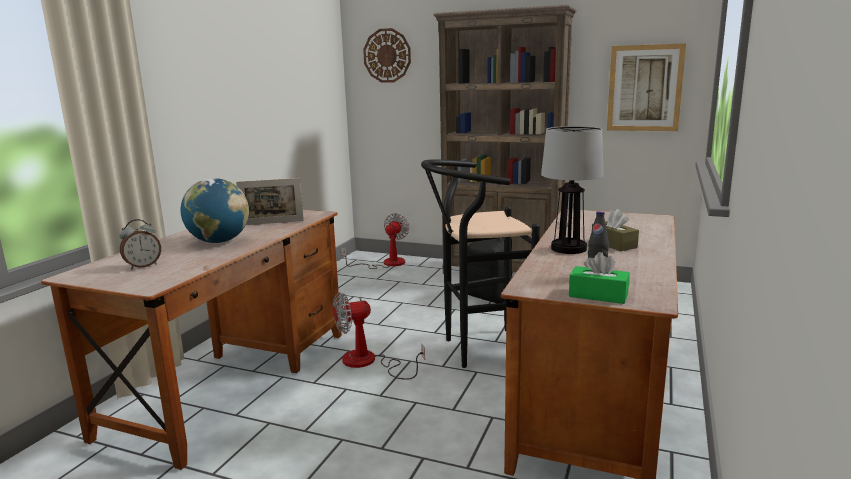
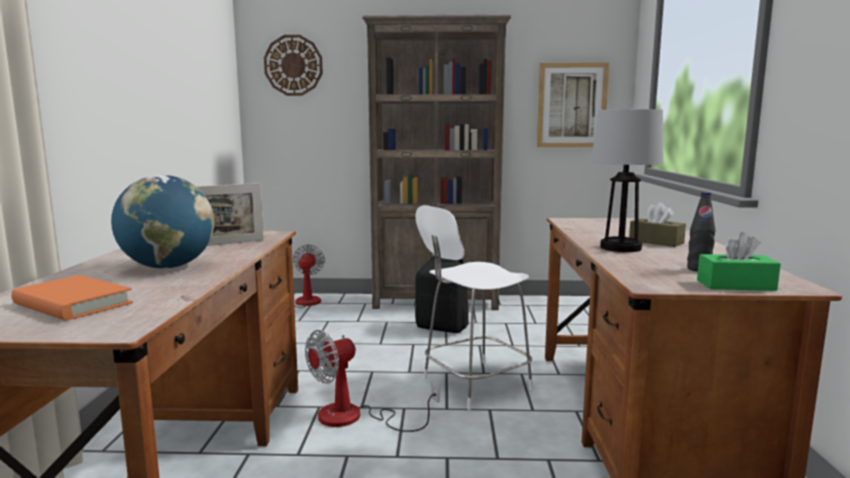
camera: 20 degrees left, 5 degrees down
(143, 266) = (73, 304): alarm clock -> orange book
(478, 350) = (473, 384): black stool -> white chair

